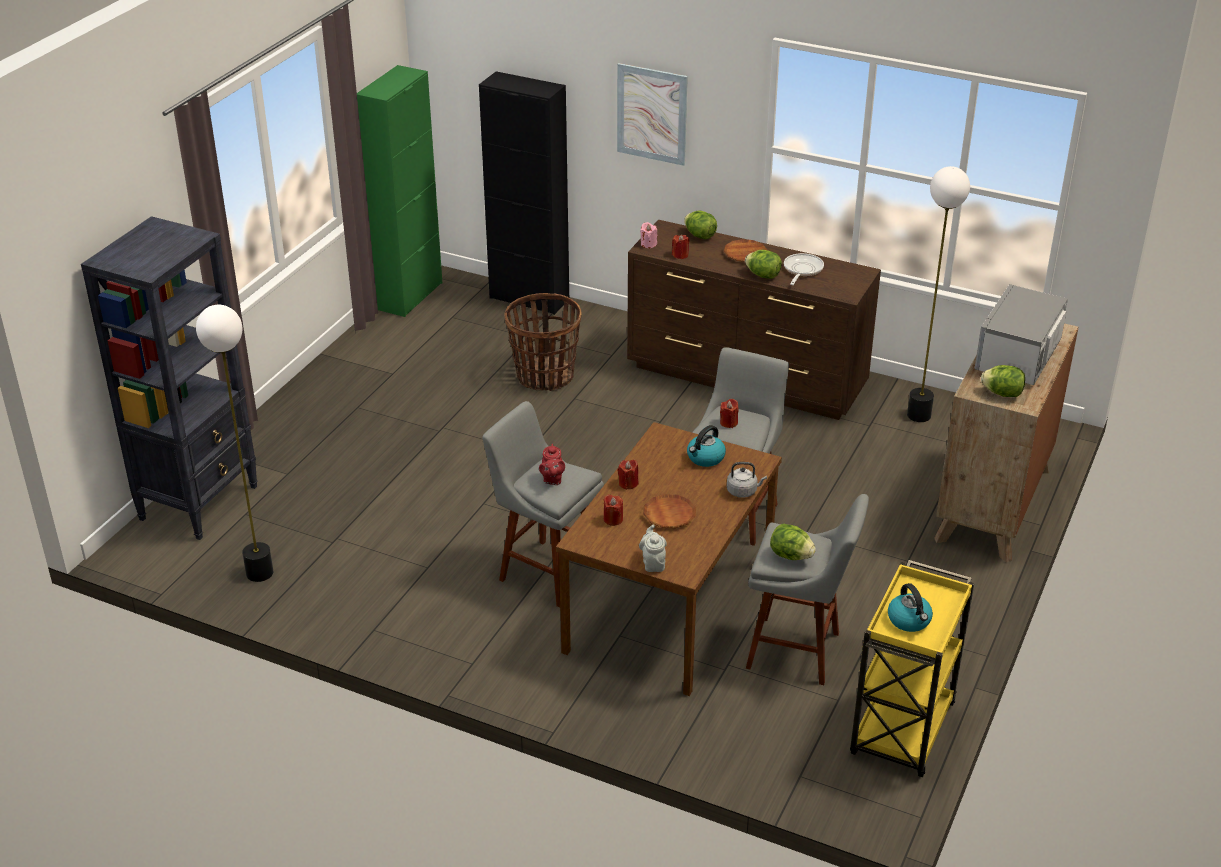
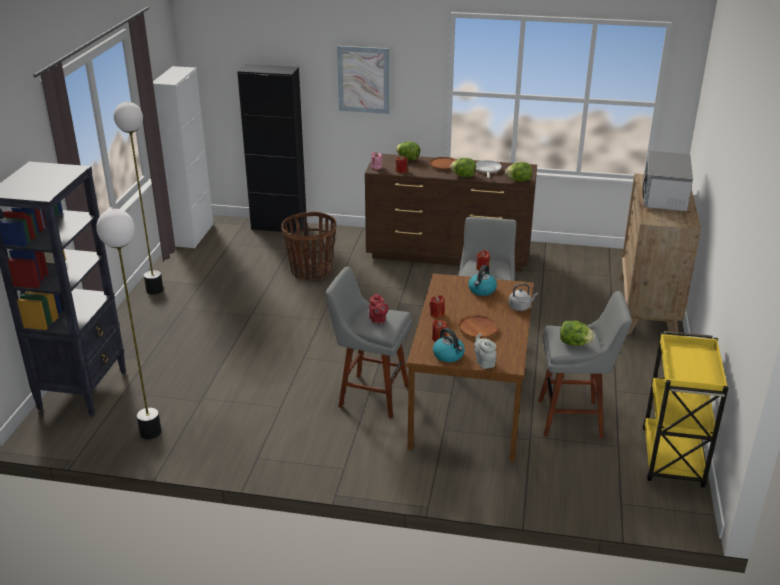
camera: 15 degrees left, 5 degrees down
(409, 296) = (193, 235): green cabinet -> white cabinet
(909, 620) = (688, 370): kettle -> kettle (449, 355)
(918, 415) = (570, 261): floor lamp -> floor lamp (154, 290)
(1002, 394) = (669, 219): lettuce -> lettuce (519, 180)

